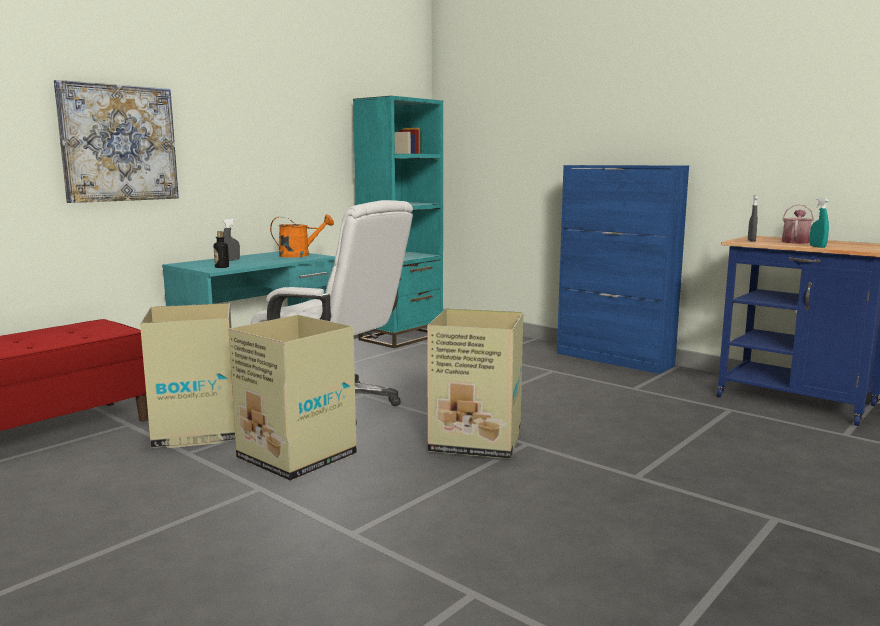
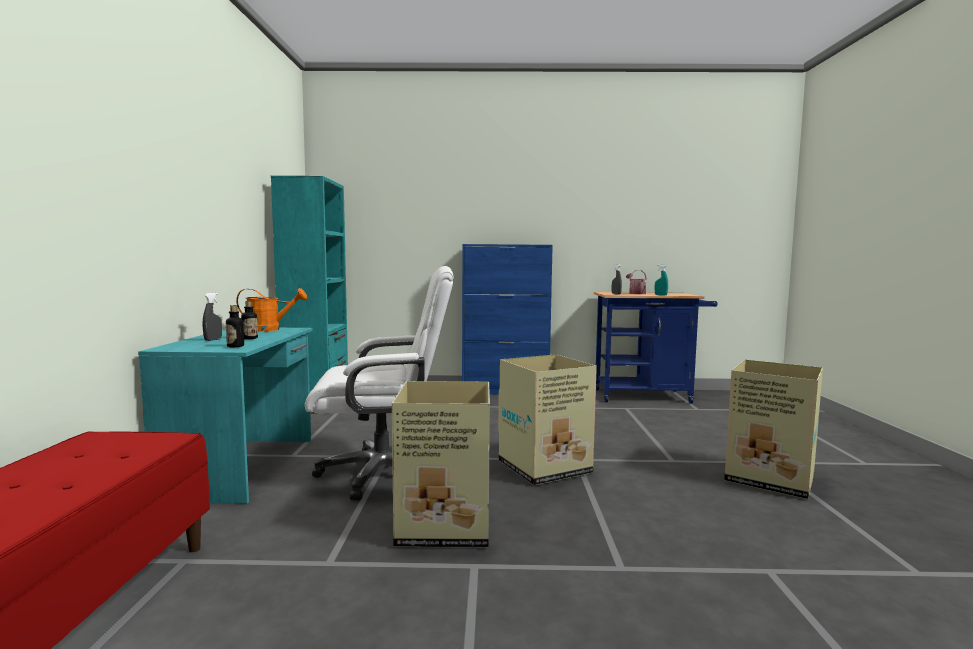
camera: 40 degrees left, 5 degrees down
(119, 143) = (92, 196): picture -> none
(196, 432) = (291, 539): cardboard box -> cardboard box (771, 479)
(256, 261) = (250, 338): none -> bottle
(300, 255) = (270, 329): orange watering can -> orange watering can turned 60 degrees clockwise

